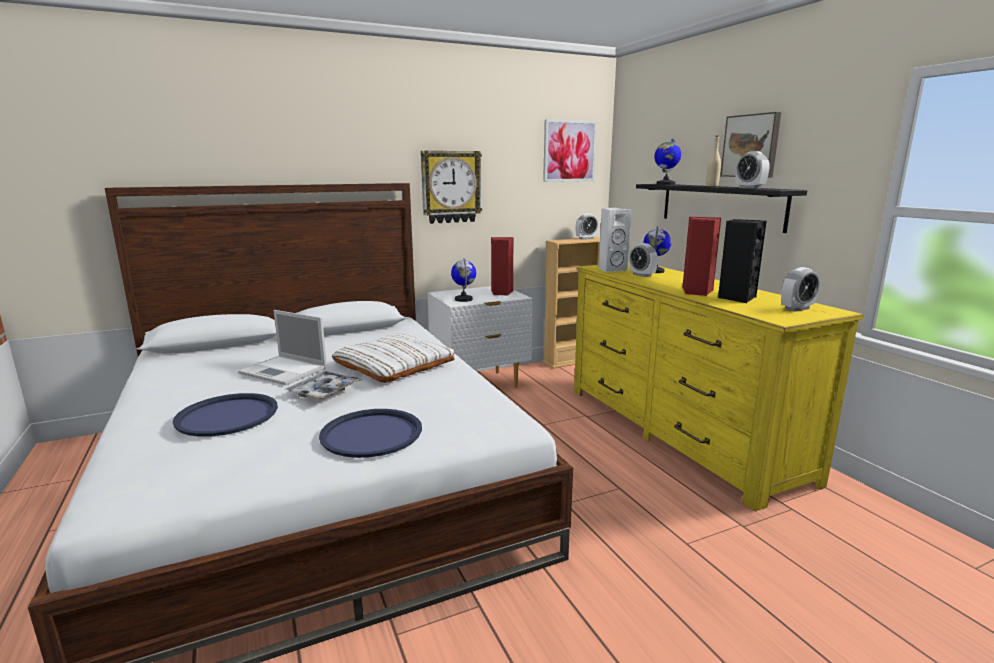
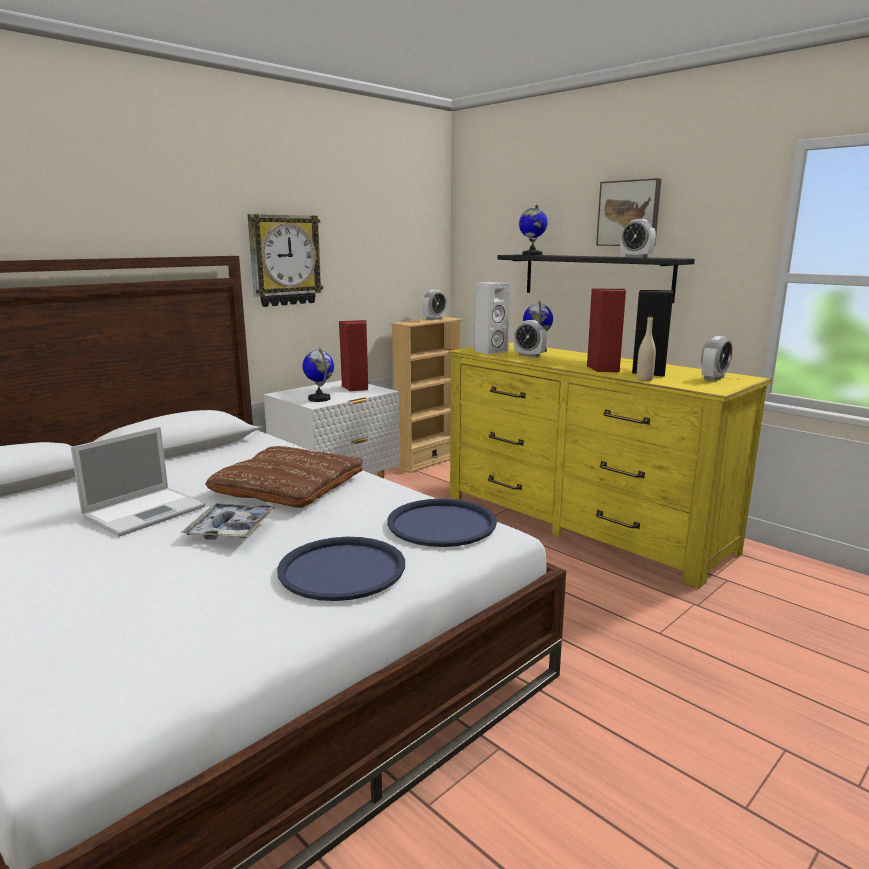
camera: 20 degrees left, 0 degrees up
(227, 416) = (124, 579): blue tray -> blue tray (442, 524)
(284, 371) = (146, 511): laptop -> laptop turned 60 degrees counterclockwise
(394, 365) = (288, 486): white pillow -> brown pillow
(569, 151) = (410, 217): picture -> none
(711, 186) = (588, 256): beige bottle -> beige bottle (644, 379)

